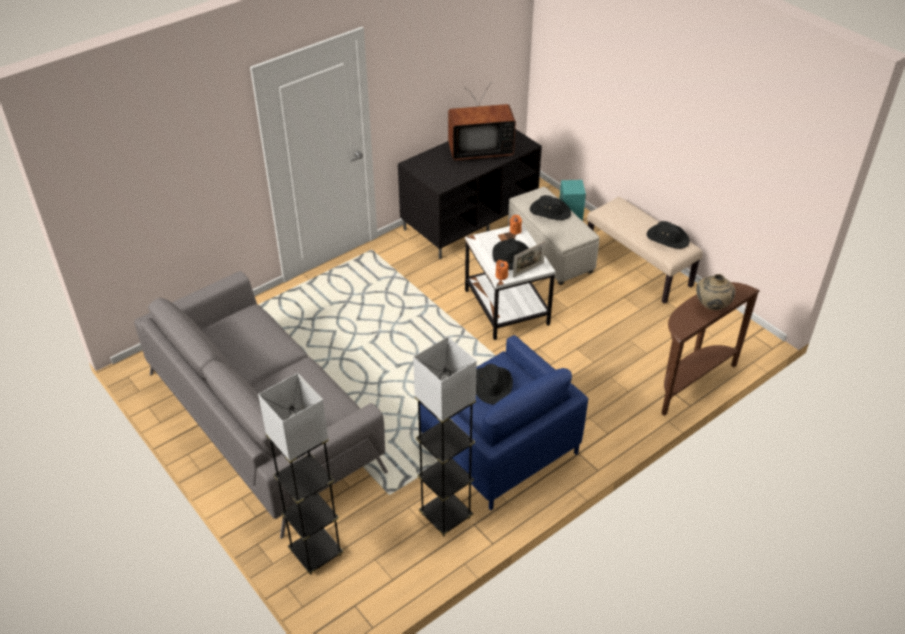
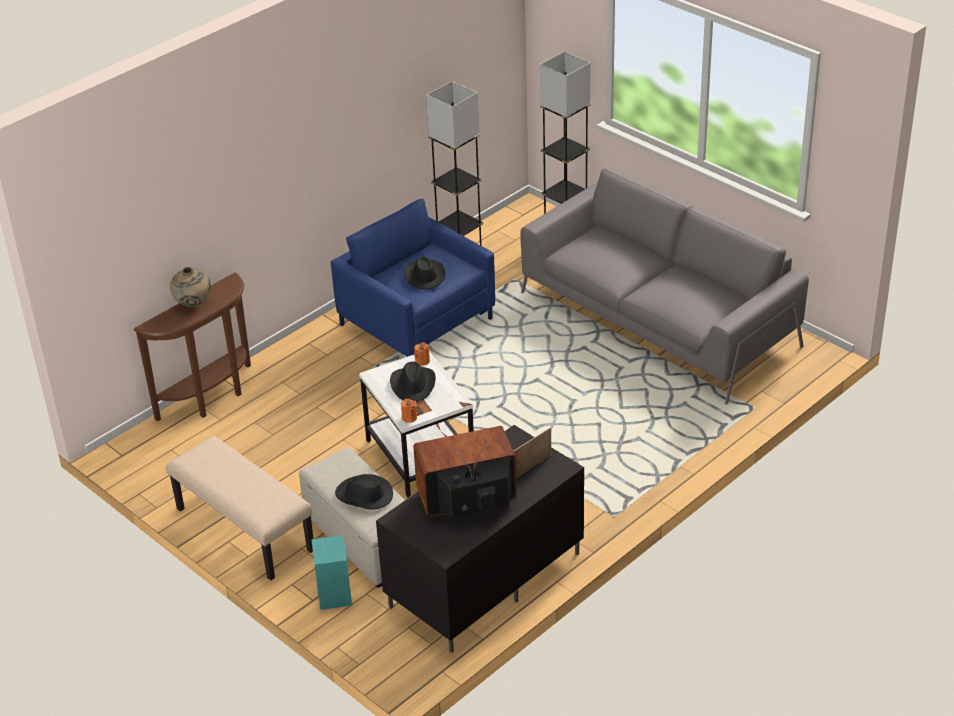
camera: 175 degrees right, 5 degrees down
(528, 270) = (391, 370): picture frame -> picture frame (532, 467)
(667, 238) = (209, 465): black hat -> none

